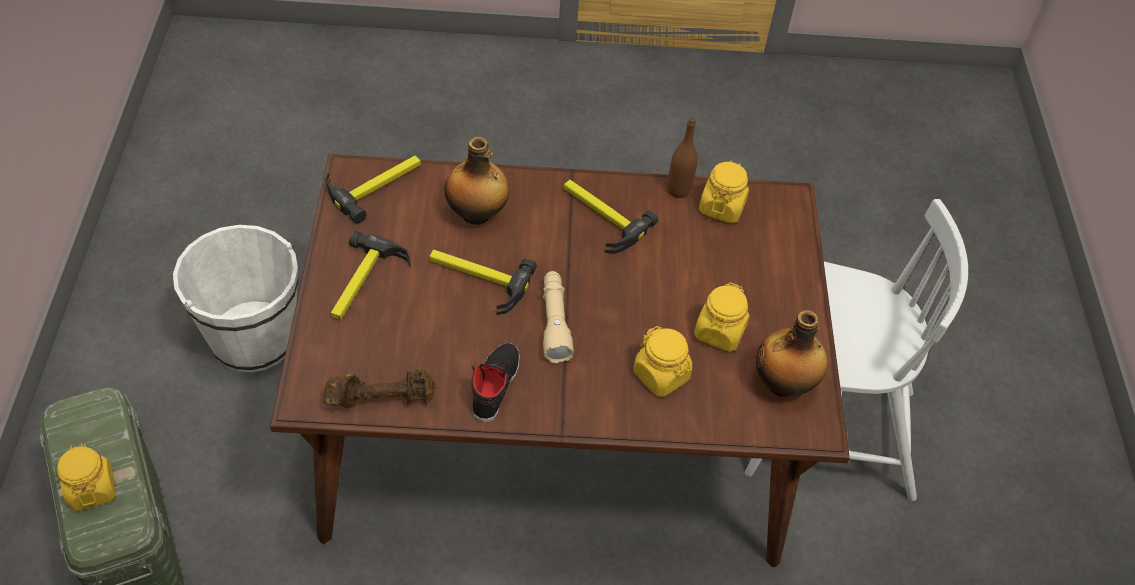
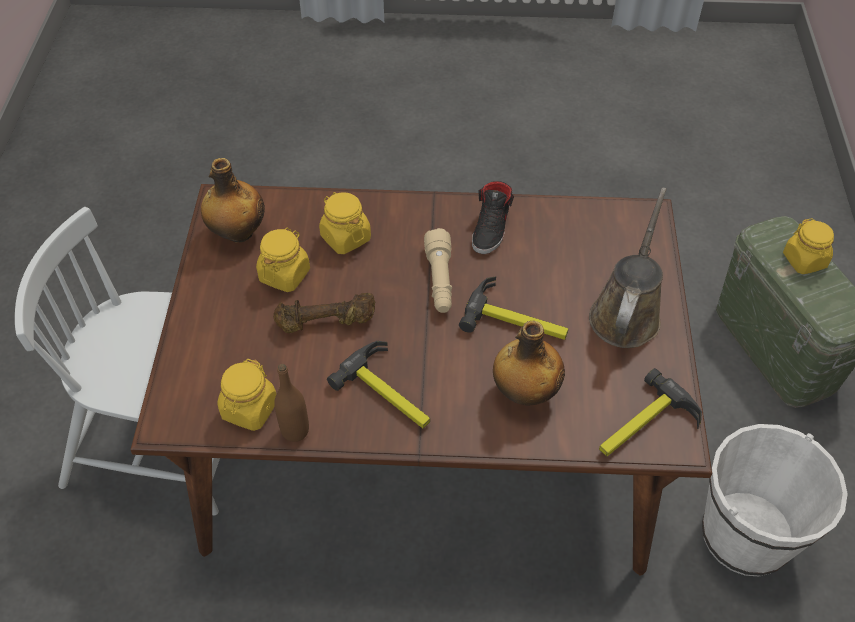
camera: 175 degrees left, 0 degrees up
(364, 284) = (626, 313): hammer -> brown watering can
(381, 398) = (586, 217): brown dumbbell -> brown dumbbell (326, 323)

